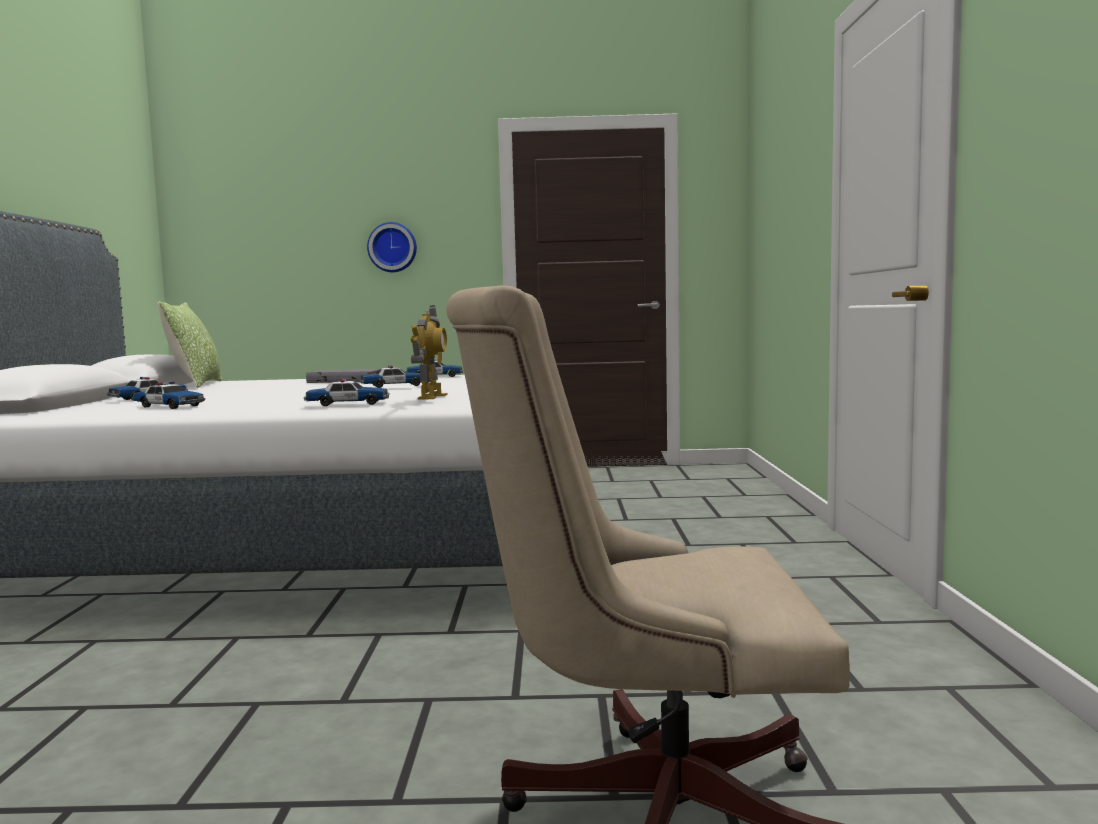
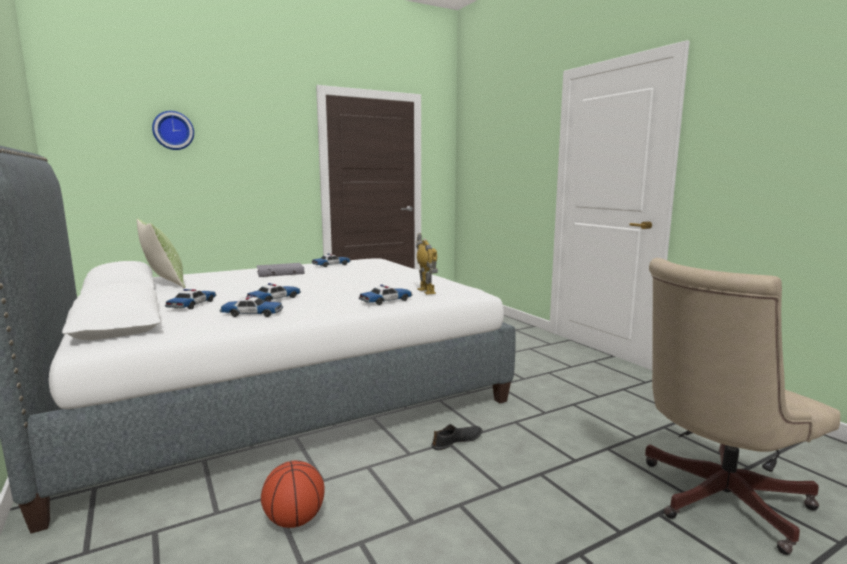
camera: 30 degrees left, 5 degrees up
(70, 668) = (295, 520): none -> basketball
(392, 247) = (245, 168): wall clock -> wall clock (173, 130)
(392, 635) = (457, 441): none -> black shoe
(394, 386) = (348, 279): toy car -> toy car (274, 299)

